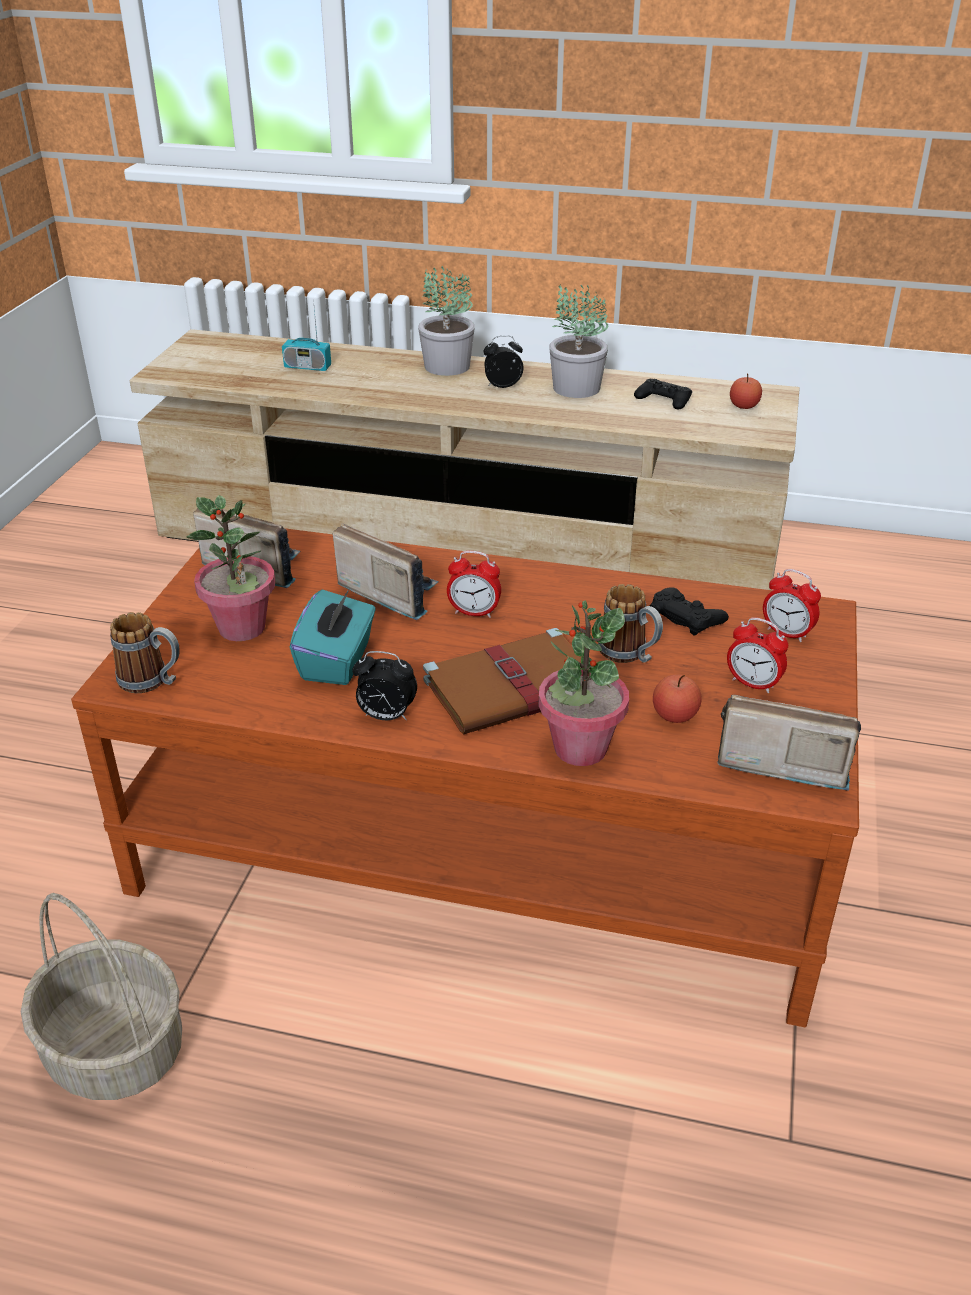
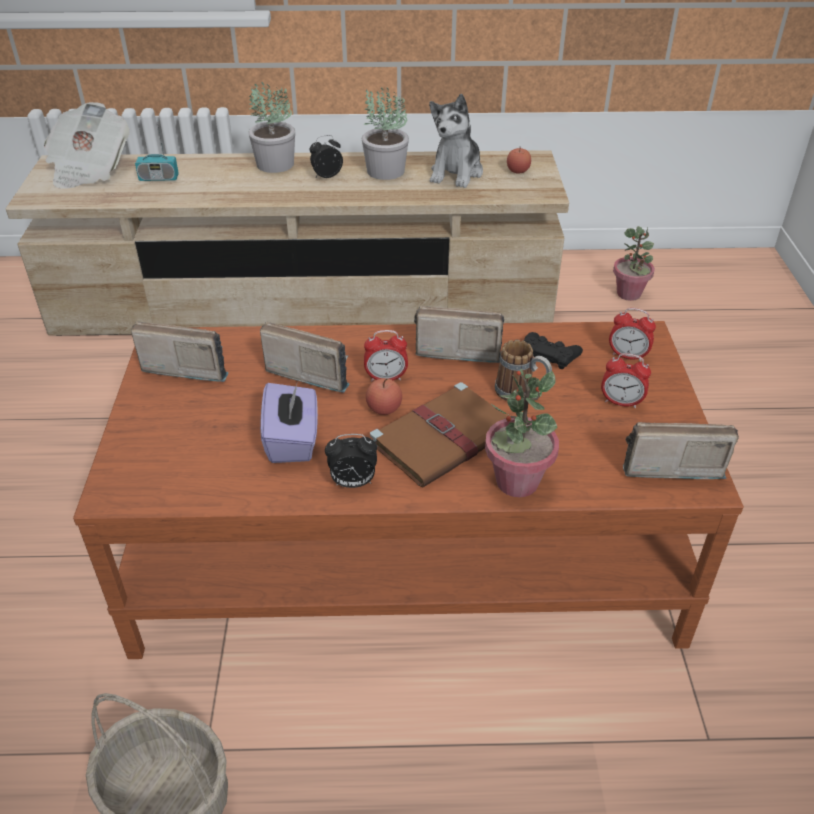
camera: 15 degrees left, 5 degrees up
(152, 682) = (141, 488): mug -> none
(235, 349) = (89, 169): none -> newspaper
(242, 628) = (199, 424): potted plant -> potted plant (629, 294)
(337, 661) = (292, 440): turquoise tissue box -> purple tissue box
(572, 594) = (456, 349): none -> radio
(664, 400) = (456, 173): black game controller -> plush toy
(675, 715) = (575, 439): apple -> apple (384, 409)

